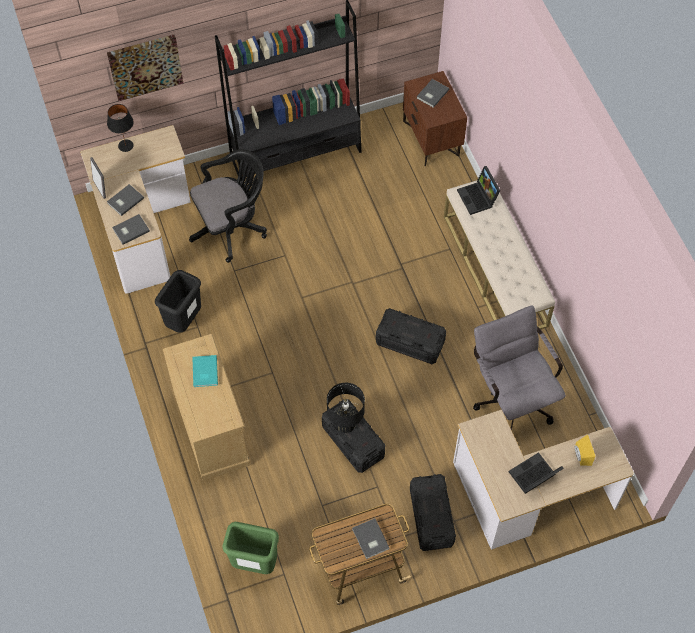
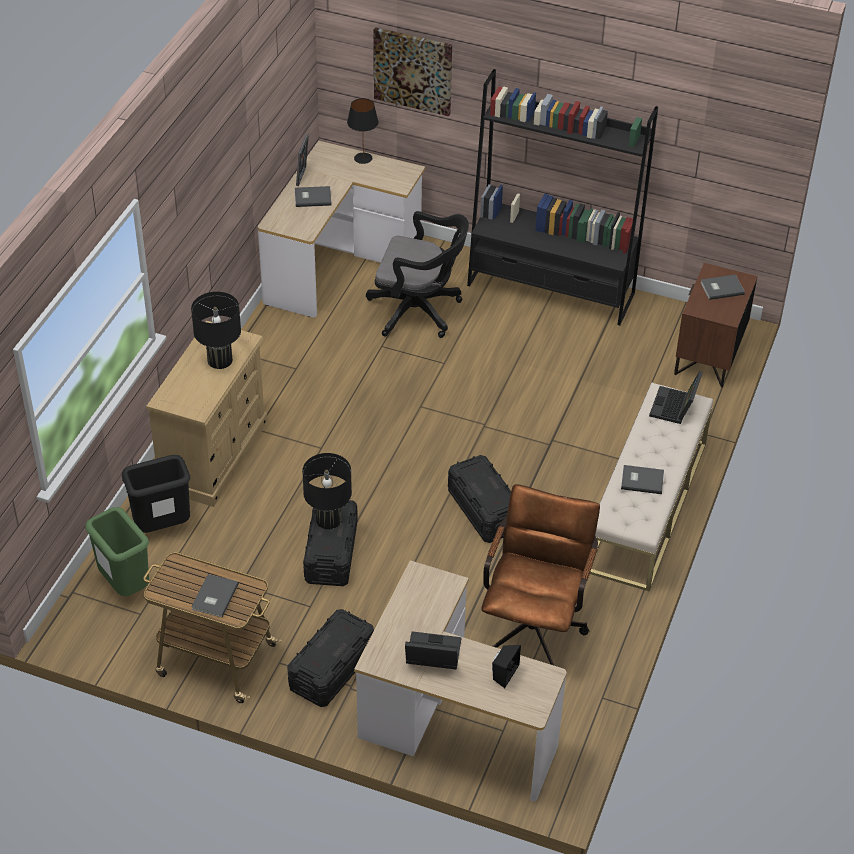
camera: 40 degrees right, 15 degrees down
(130, 229) = (290, 221): grey book -> grey book (641, 480)
(184, 320) = (289, 356): black trash can -> black trash can (163, 527)
(204, 372) = (219, 360): turquoise book -> black table lamp
(511, 398) = (534, 626): grey office chair -> brown office chair
(581, 456) = (503, 673): yellow speaker -> black speaker

